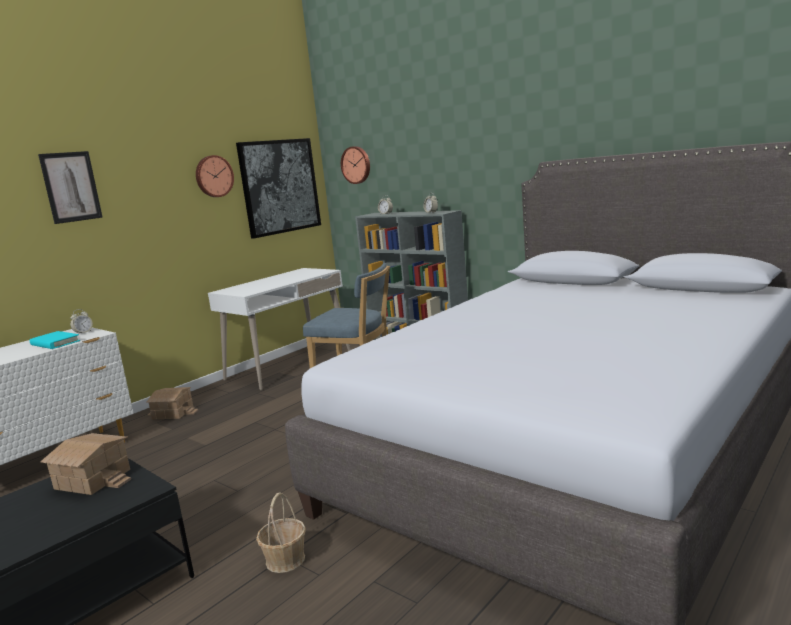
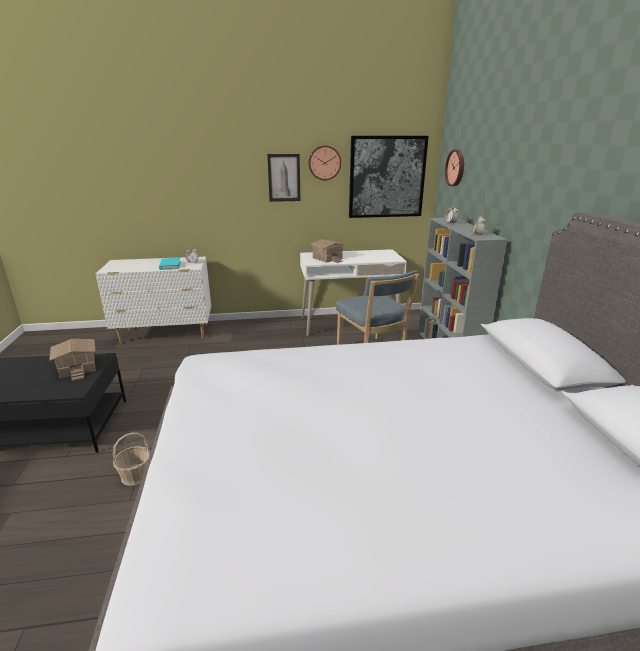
camera: 40 degrees right, 10 degrees up
(71, 187) = (211, 161): picture -> picture (284, 178)
(172, 413) = (247, 329): toy house -> toy house (327, 258)

